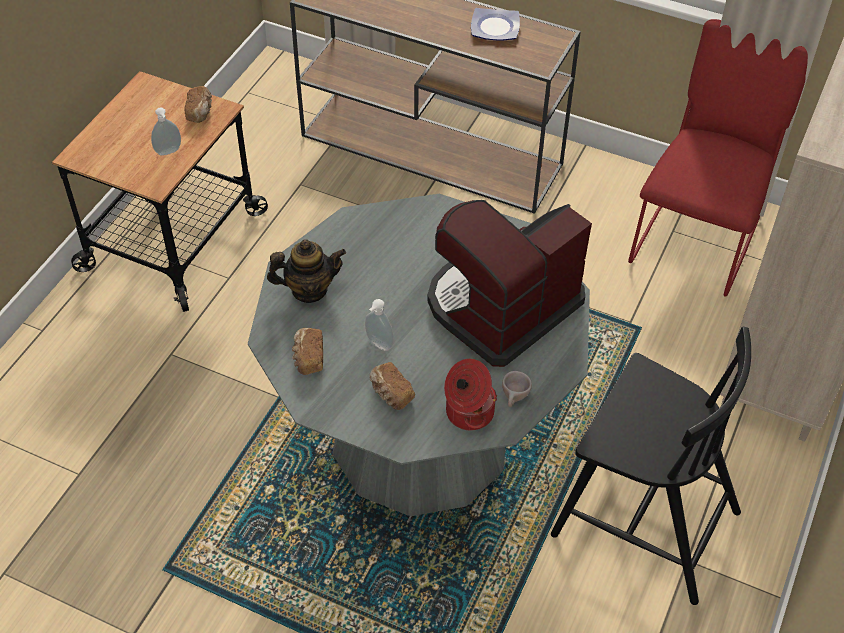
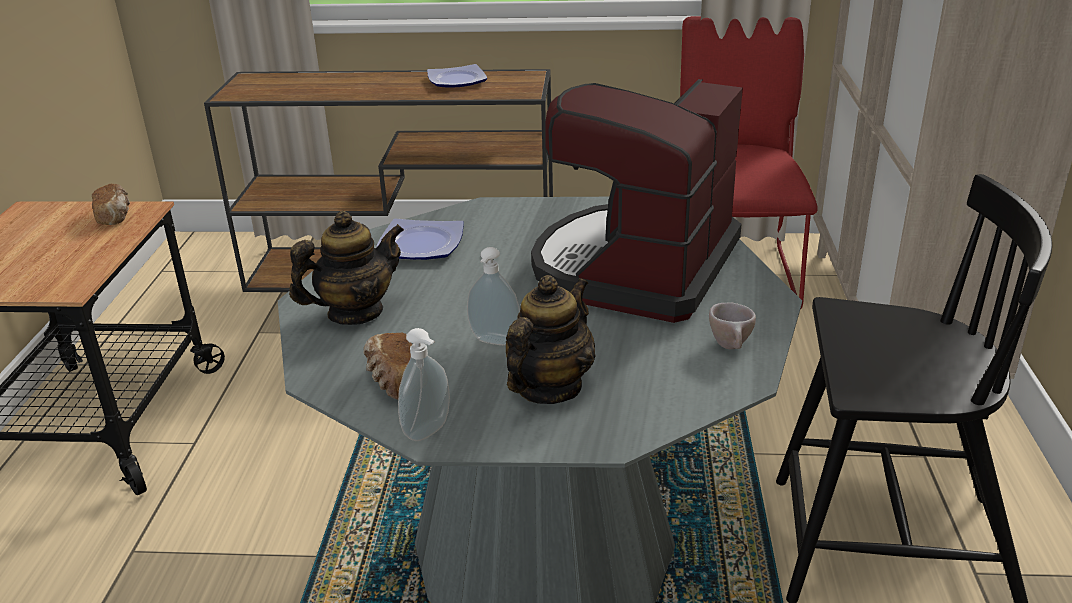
camera: 20 degrees left, 20 degrees down
(169, 152) = (80, 257): soap dispenser -> soap dispenser (429, 432)
(374, 235) = (419, 245): none -> plate
(390, 394) = (549, 388): bread -> teapot
(468, 412) = (679, 377): cooking pot -> none

